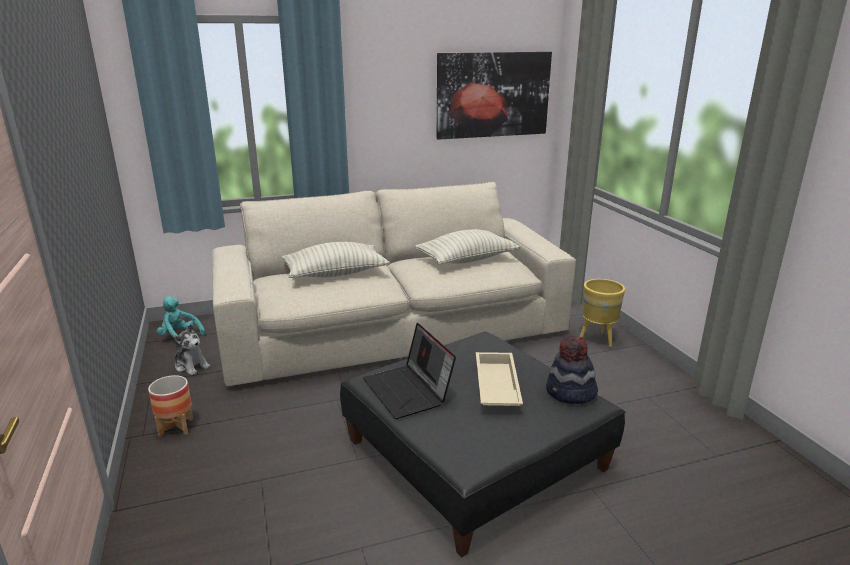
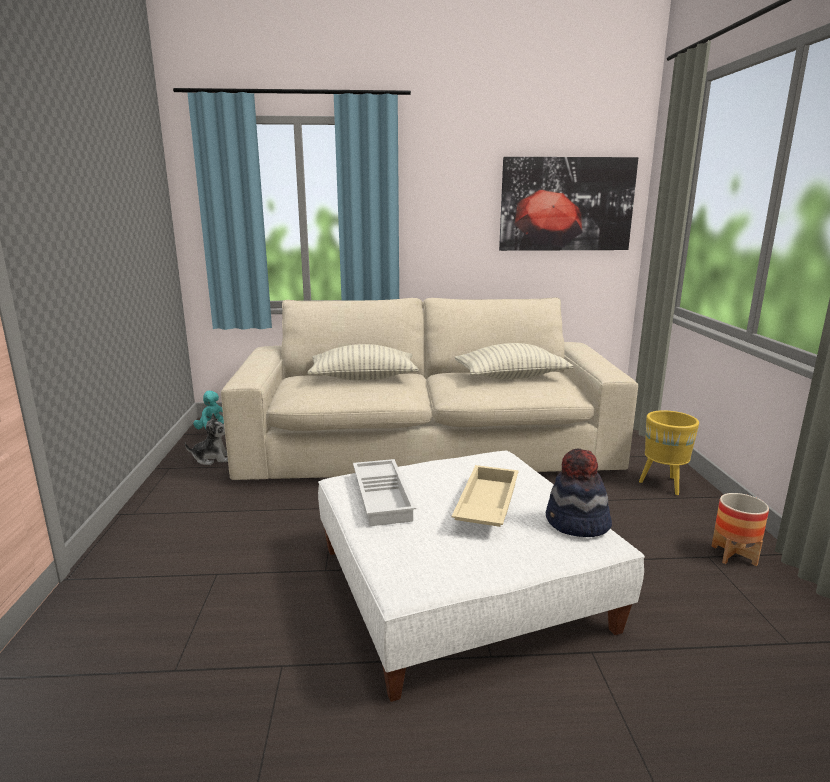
camera: 15 degrees right, 5 degrees down
(176, 427) = (166, 511): planter -> planter (733, 555)
(191, 366) = (212, 459): plush toy -> plush toy turned 60 degrees counterclockwise
(409, 391) = (384, 497): laptop -> white tray
(475, 454) = (460, 586): black ottoman -> white ottoman

